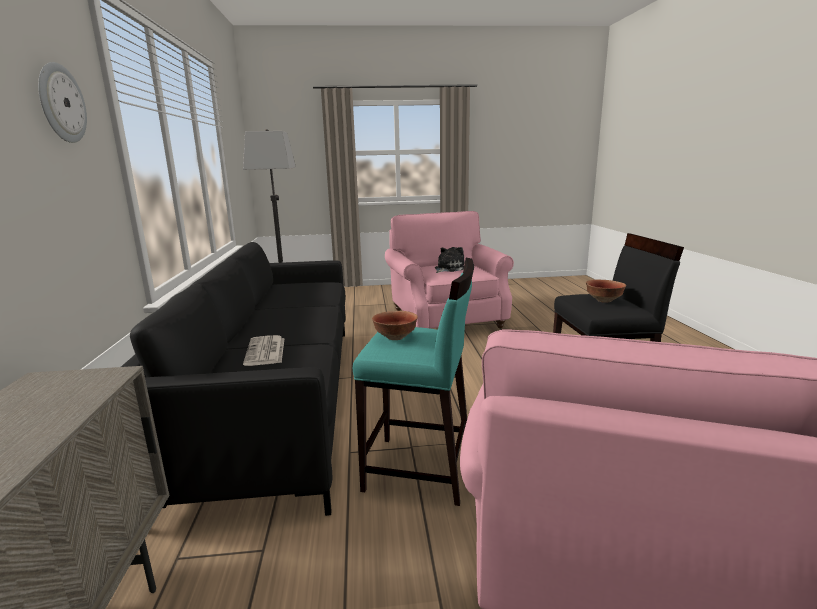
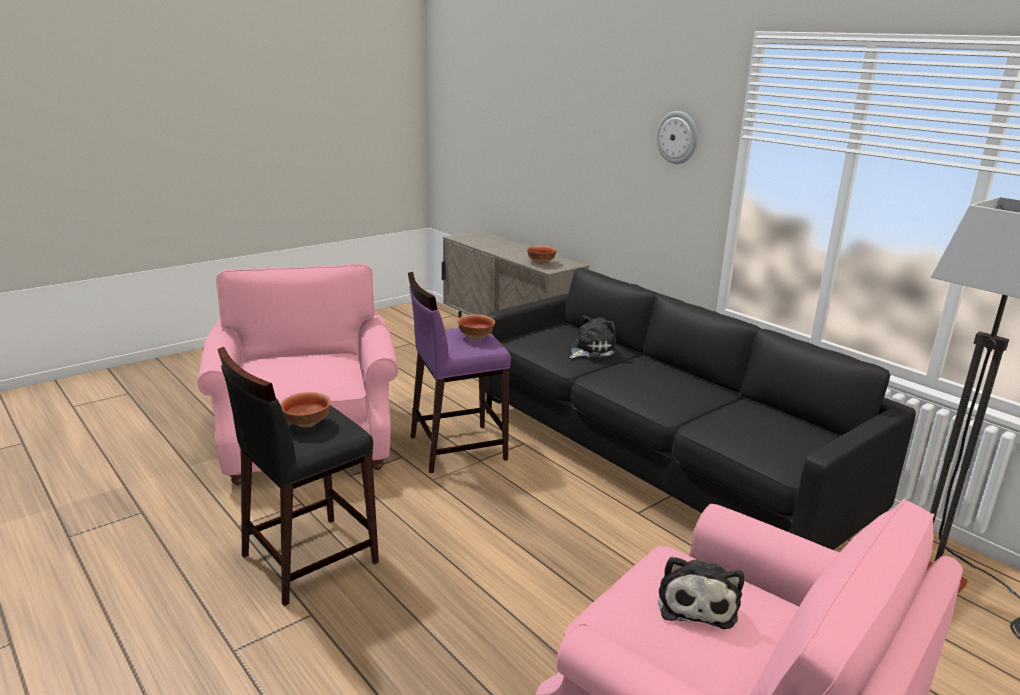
camera: 145 degrees right, 5 degrees up
(67, 397) = (540, 263): none -> bowl
(266, 351) = (590, 350): newspaper -> plush toy
(419, 470) = (456, 447): turquoise stool -> purple stool

